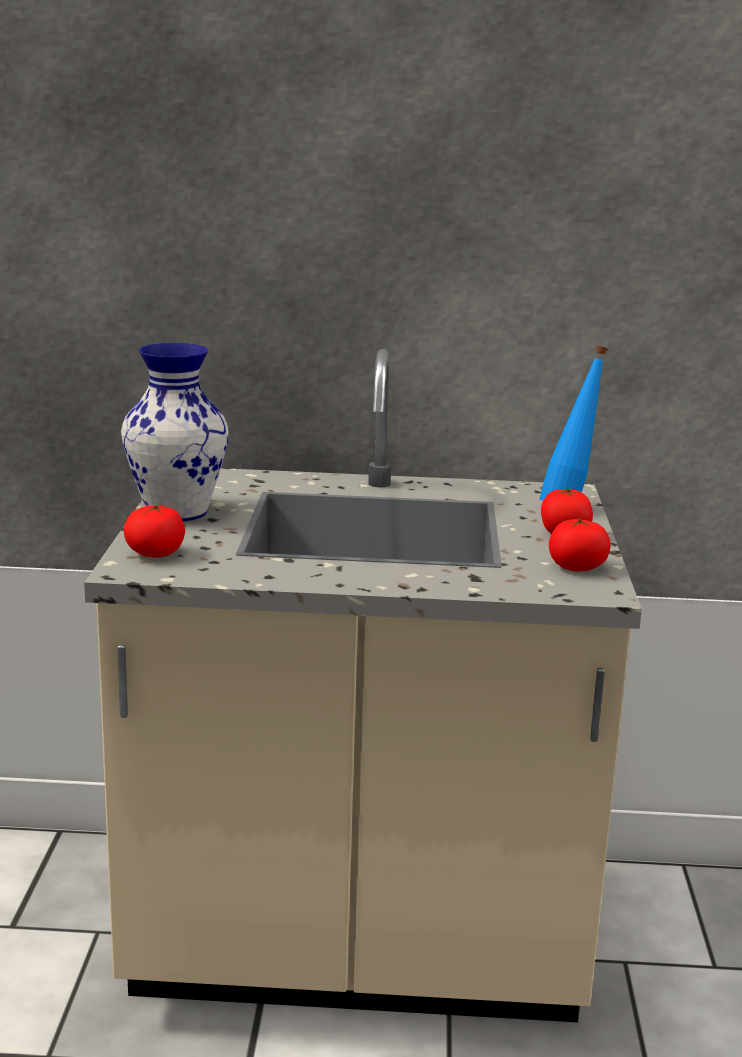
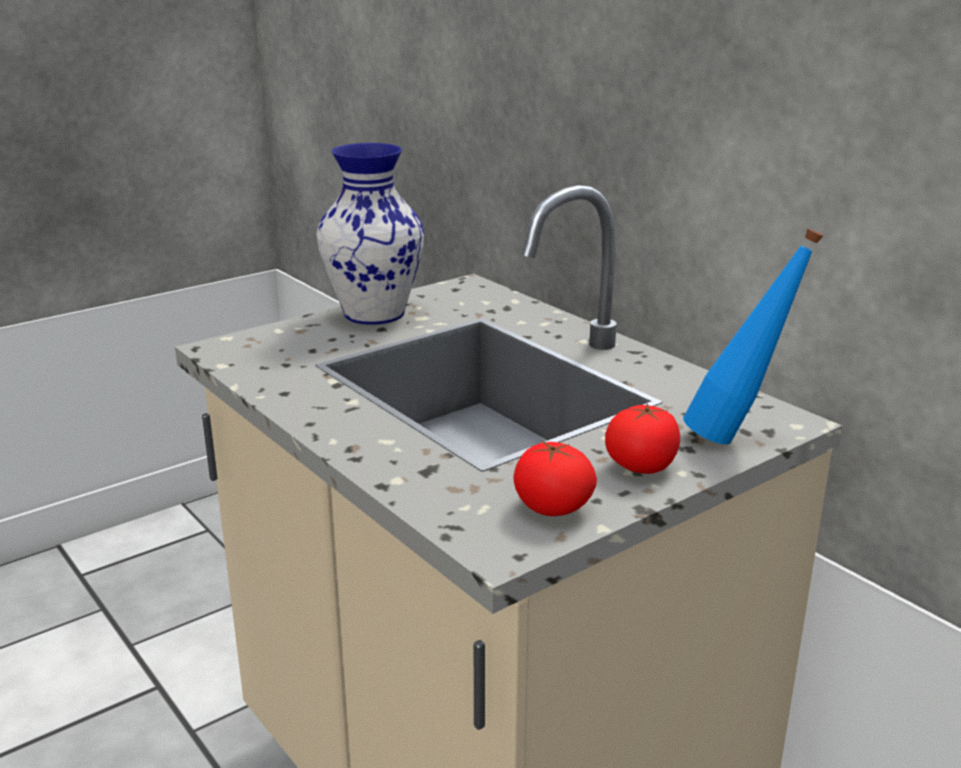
camera: 50 degrees right, 5 degrees up
(155, 554) = (268, 342): tomato -> none

